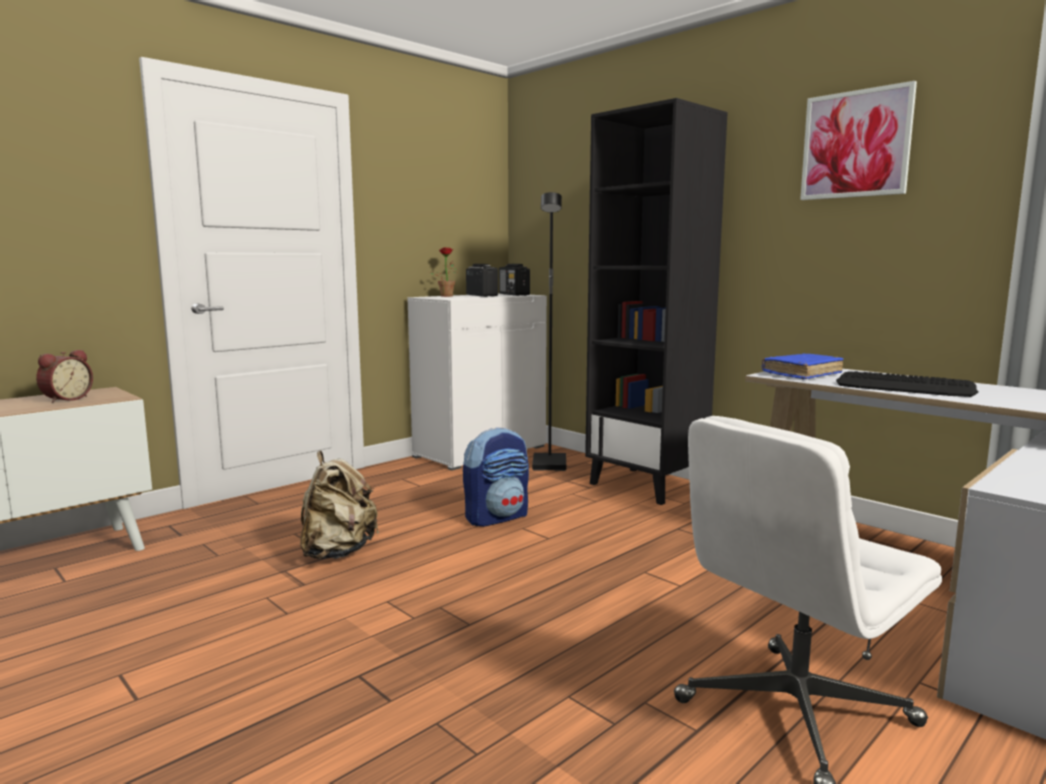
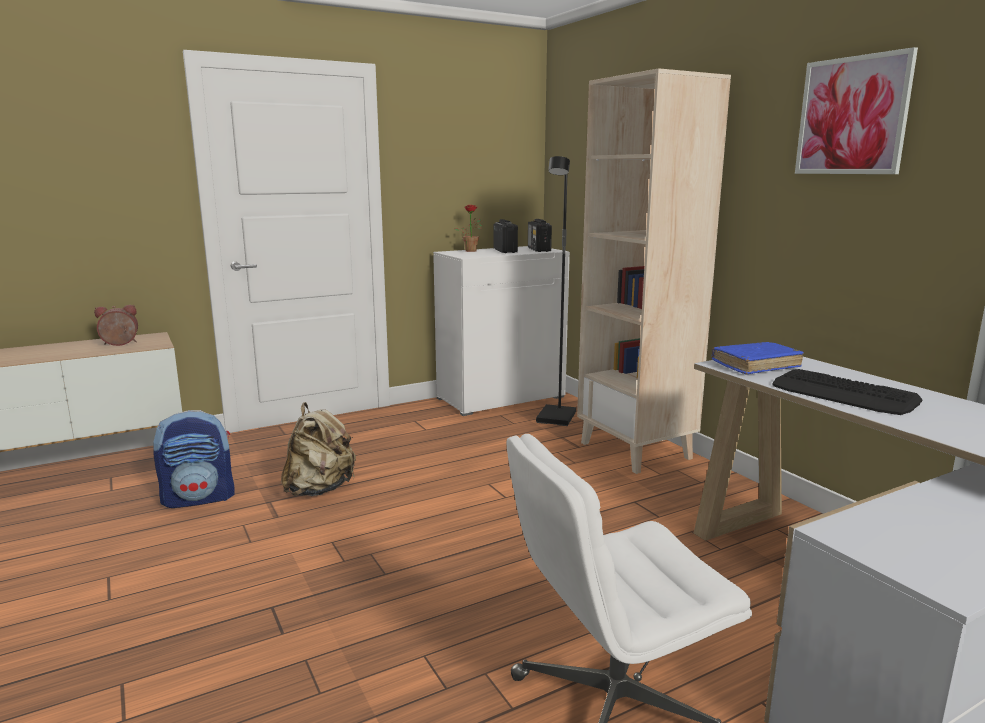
camera: 15 degrees right, 5 degrees up
(66, 399) = (120, 344): alarm clock -> alarm clock turned 150 degrees counterclockwise
(497, 517) = (473, 470): backpack -> backpack (200, 498)
(647, 485) = (636, 450): black bookcase -> beige bookcase

